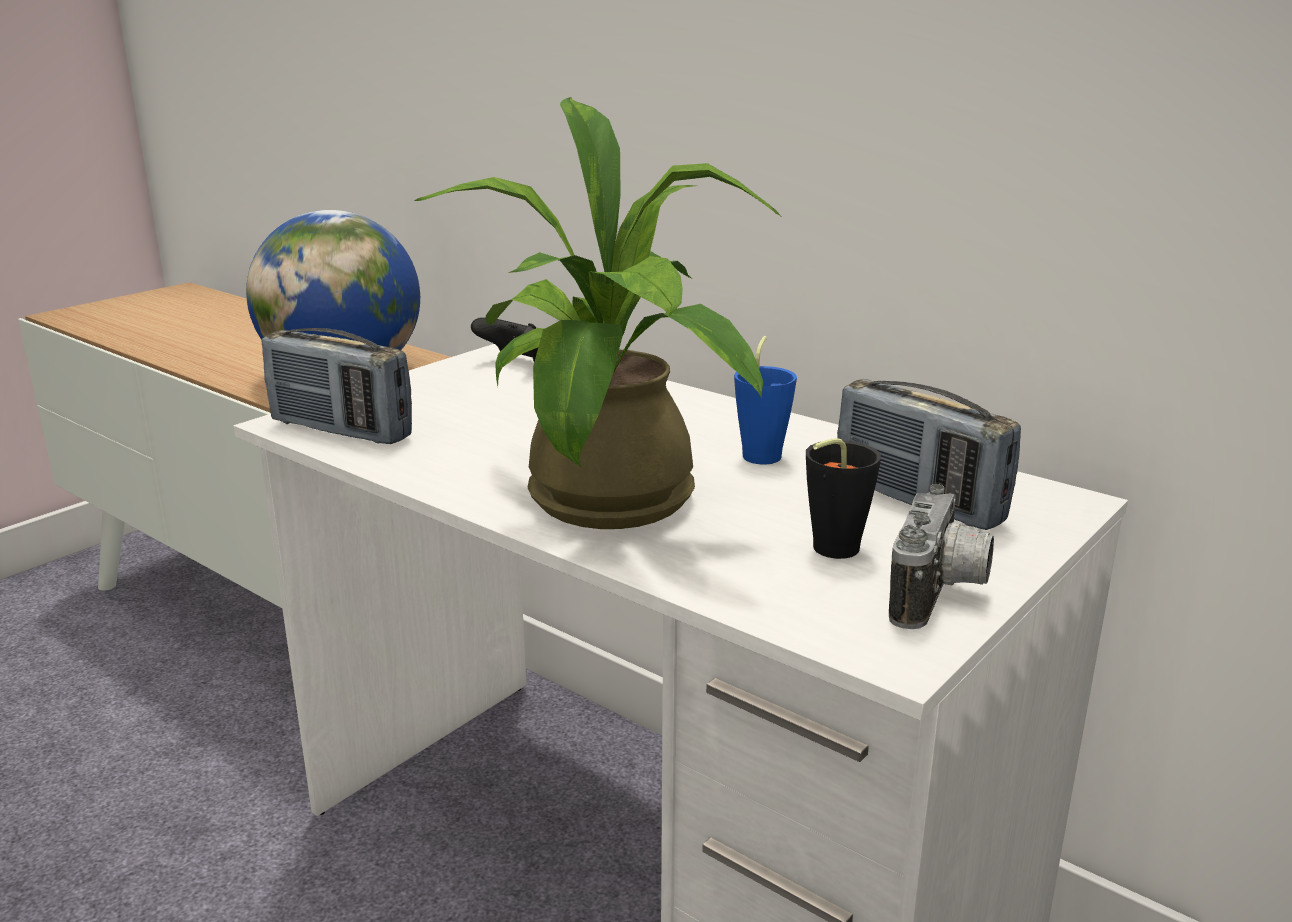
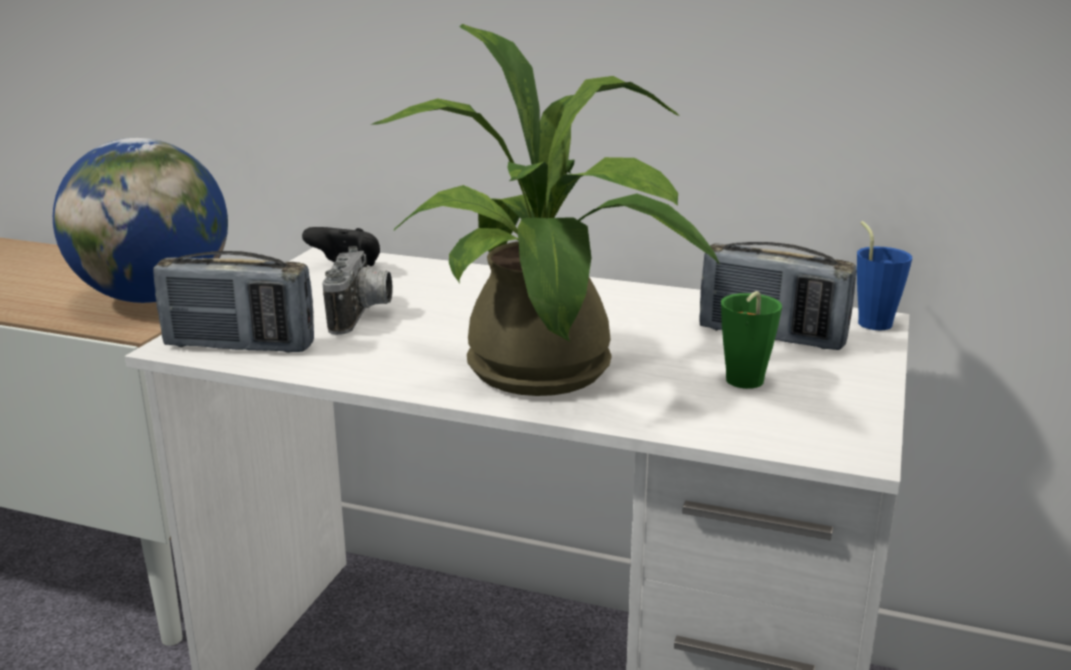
camera: 20 degrees left, 0 degrees up
(763, 453) = (625, 315): blue cup -> blue cup (872, 321)
(828, 551) = (741, 384): black cup -> green cup
(940, 596) = (847, 403): camera -> camera (362, 316)

